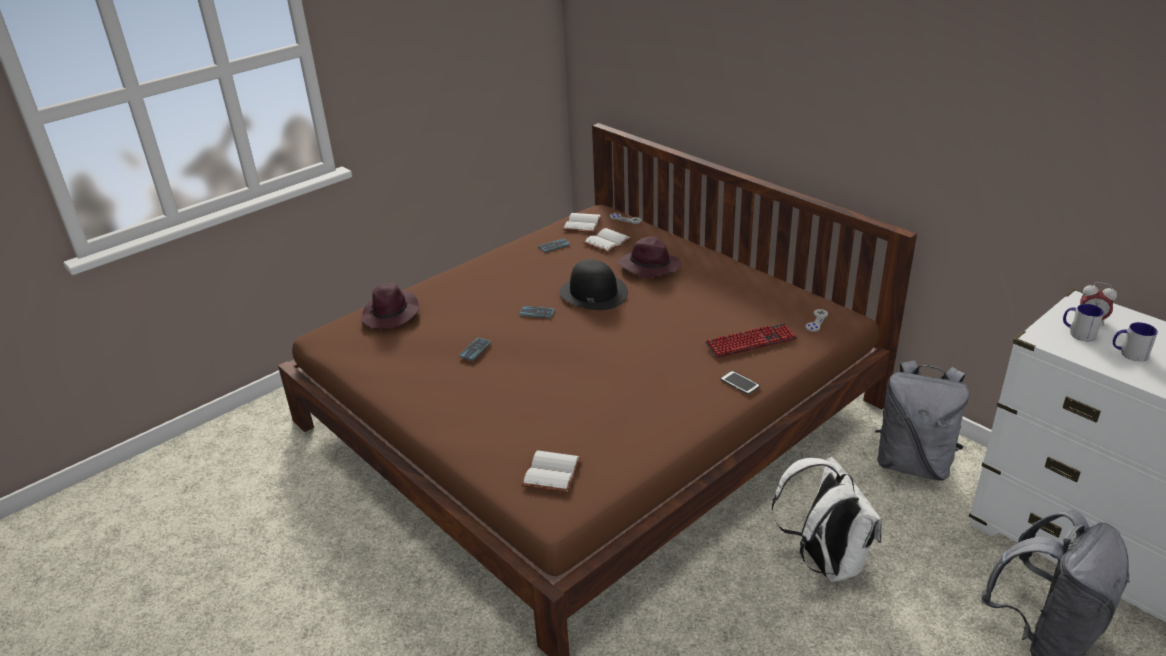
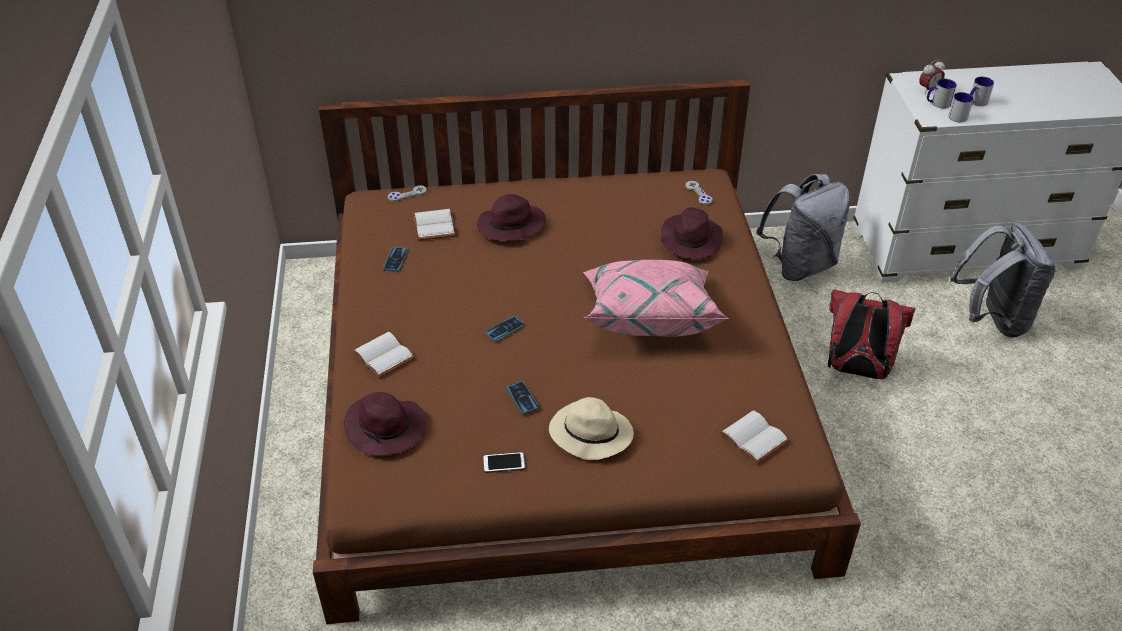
camera: 55 degrees left, 10 degrees up
(470, 393) = (589, 434): none -> beige hat
(581, 224) = (377, 223): white book -> white book (381, 356)
(593, 293) = (513, 279): black hat -> none
(632, 363) = (649, 315): none -> pink pillow
(740, 383) = (737, 276): phone -> phone (504, 463)
(751, 342) = (690, 239): keyboard -> purple hat
(825, 561) = (855, 370): white backpack -> red backpack
(1082, 351) = (958, 115): none -> mug

